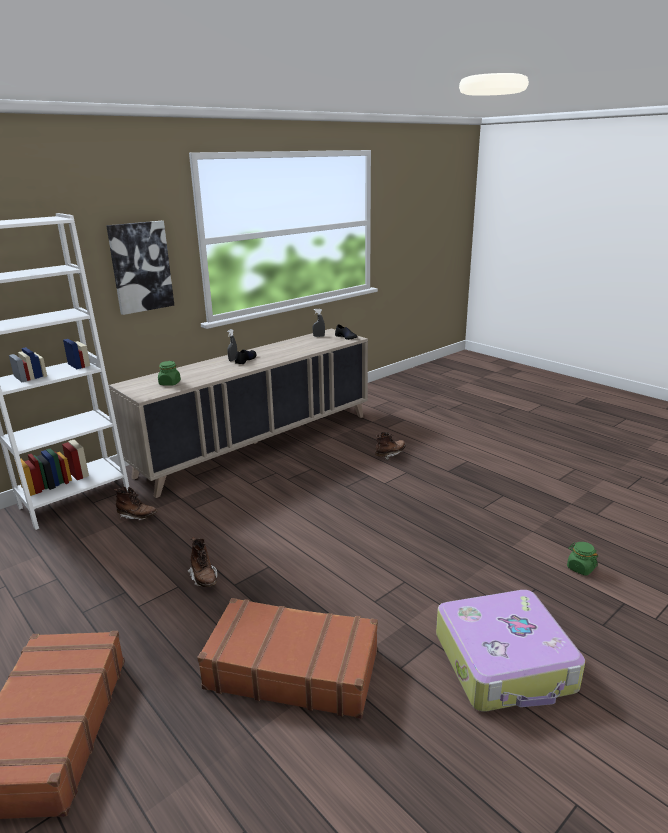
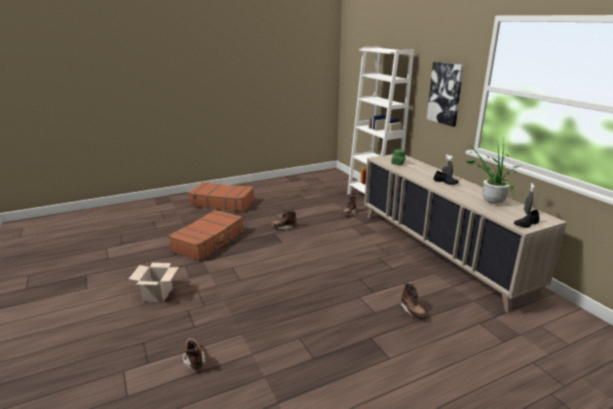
camera: 105 degrees right, 0 degrees up
(297, 346) = (488, 200): none -> potted plant
(505, 663) = (158, 294): suitcase -> cardboard box
(580, 568) = (194, 359): green jar -> brown boot

